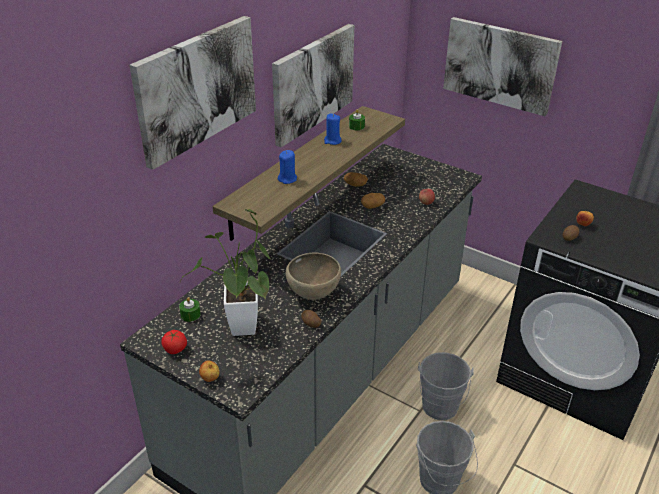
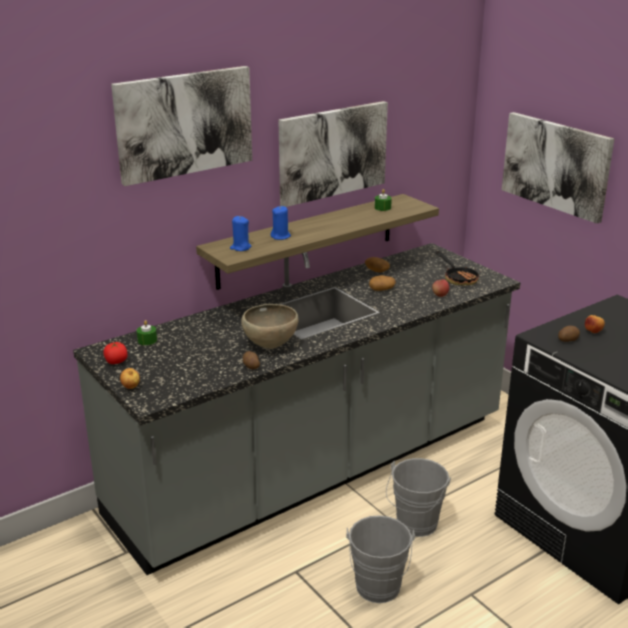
camera: 20 degrees right, 10 degrees down
(243, 333) = (184, 361): potted plant -> none
(332, 141) = (348, 215): blue candle -> blue candle (240, 248)
(429, 180) = (458, 278): none -> frying pan

